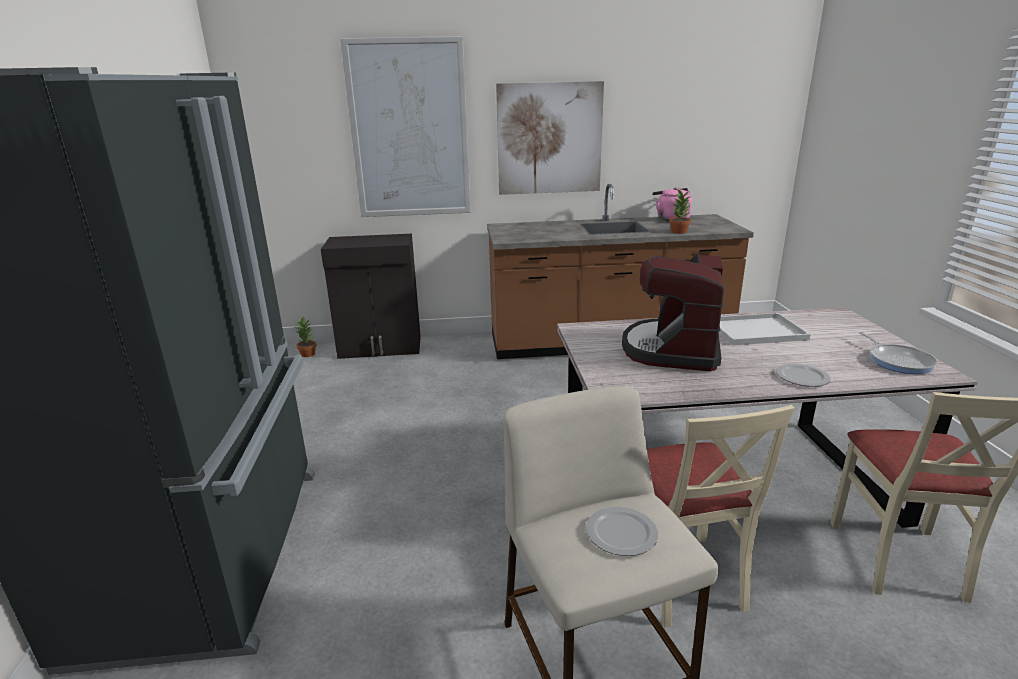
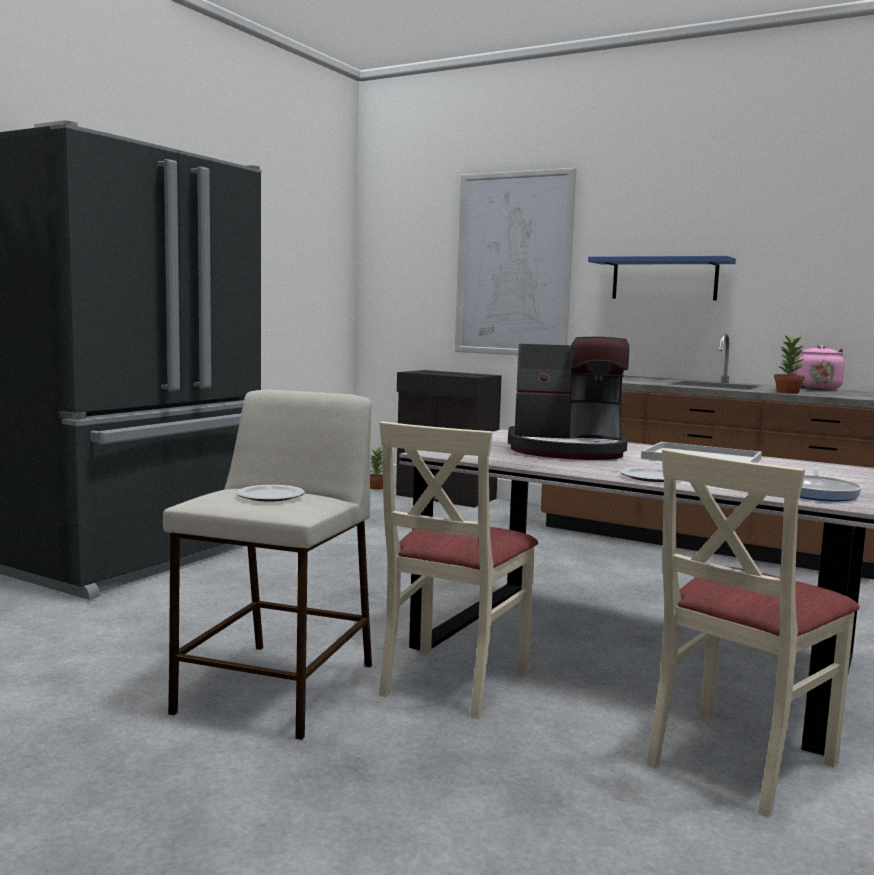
camera: 35 degrees right, 15 degrees down
(549, 139) = (664, 279): picture -> blue shelf
(672, 349) = (567, 450): coffee machine -> coffee machine turned 135 degrees counterclockwise

